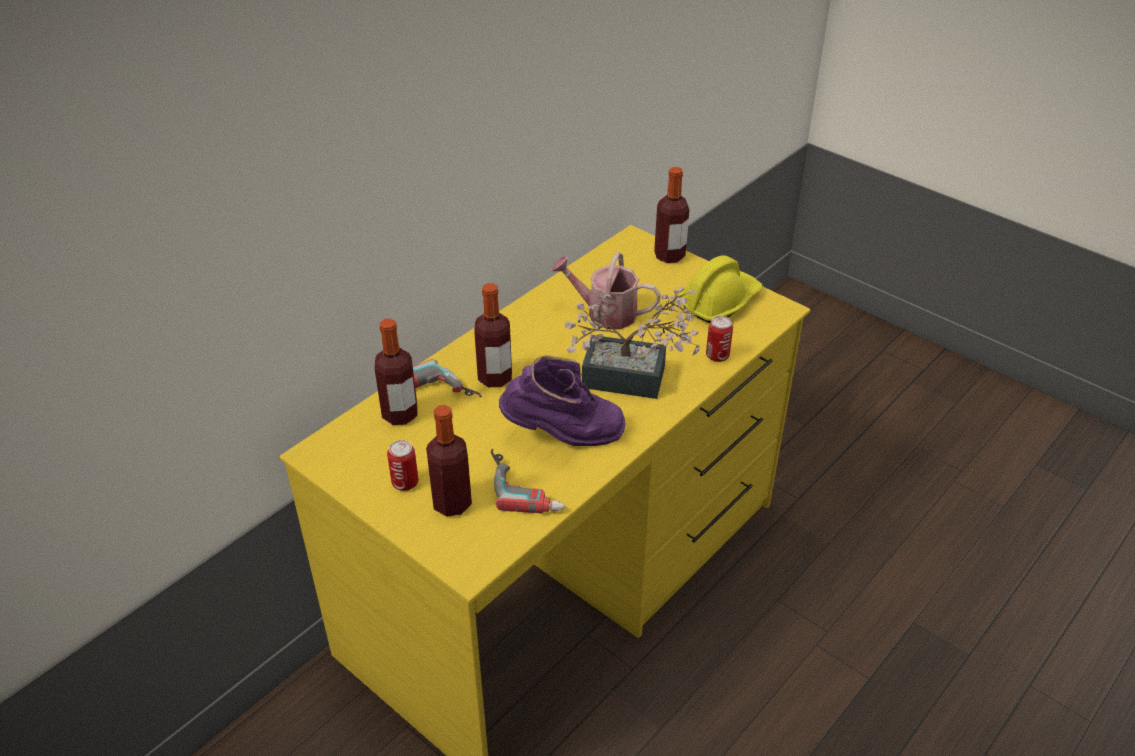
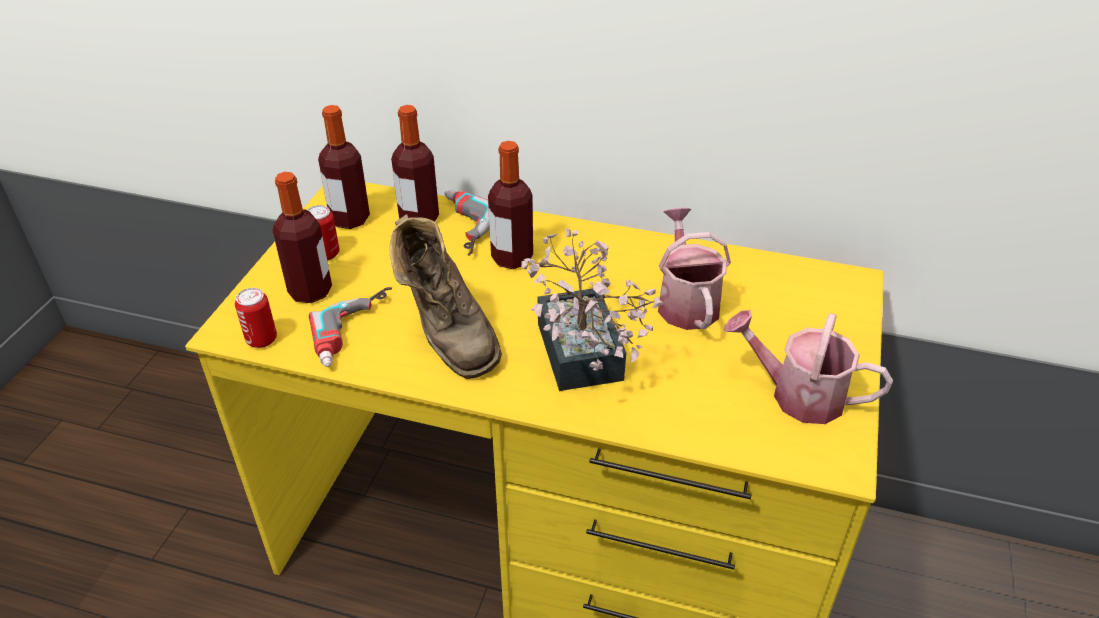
camera: 65 degrees right, 0 degrees up
(563, 436) = (447, 335): purple boot -> brown boot
(669, 255) = (852, 321): bottle -> bottle (350, 219)
(717, 356) = (682, 424): can -> can (261, 339)
(719, 302) = (797, 394): yellow hard hat -> watering can

